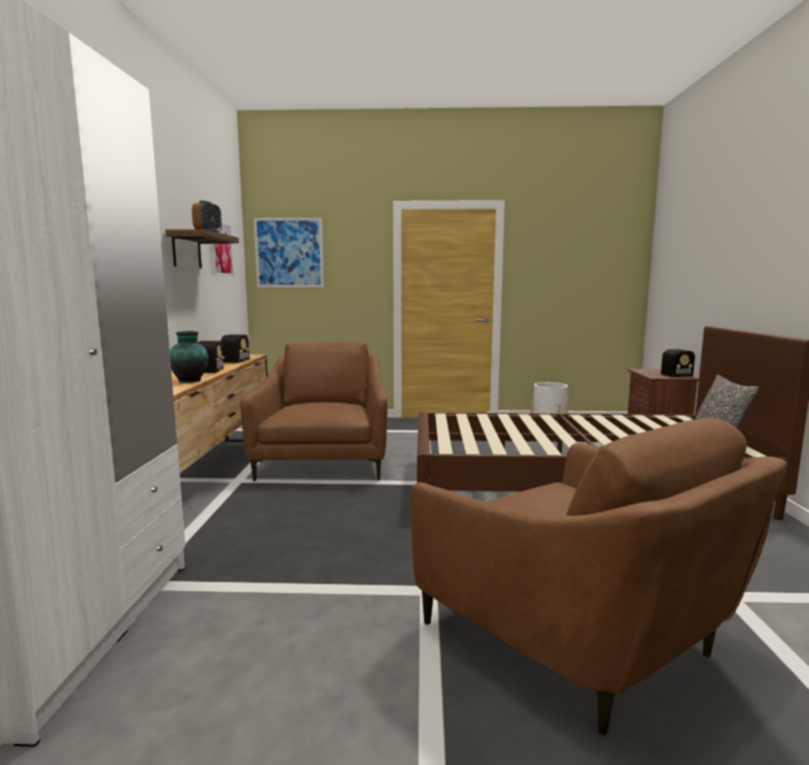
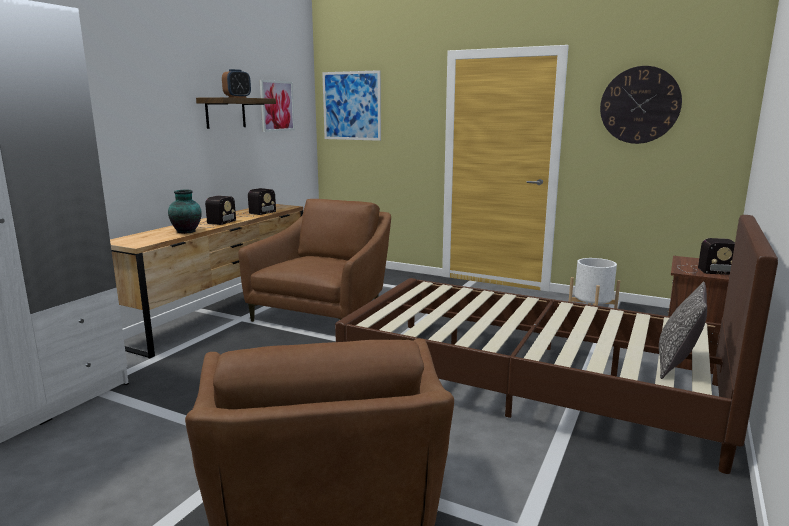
camera: 25 degrees right, 5 degrees up
(565, 252) = (640, 105): none -> wall clock

